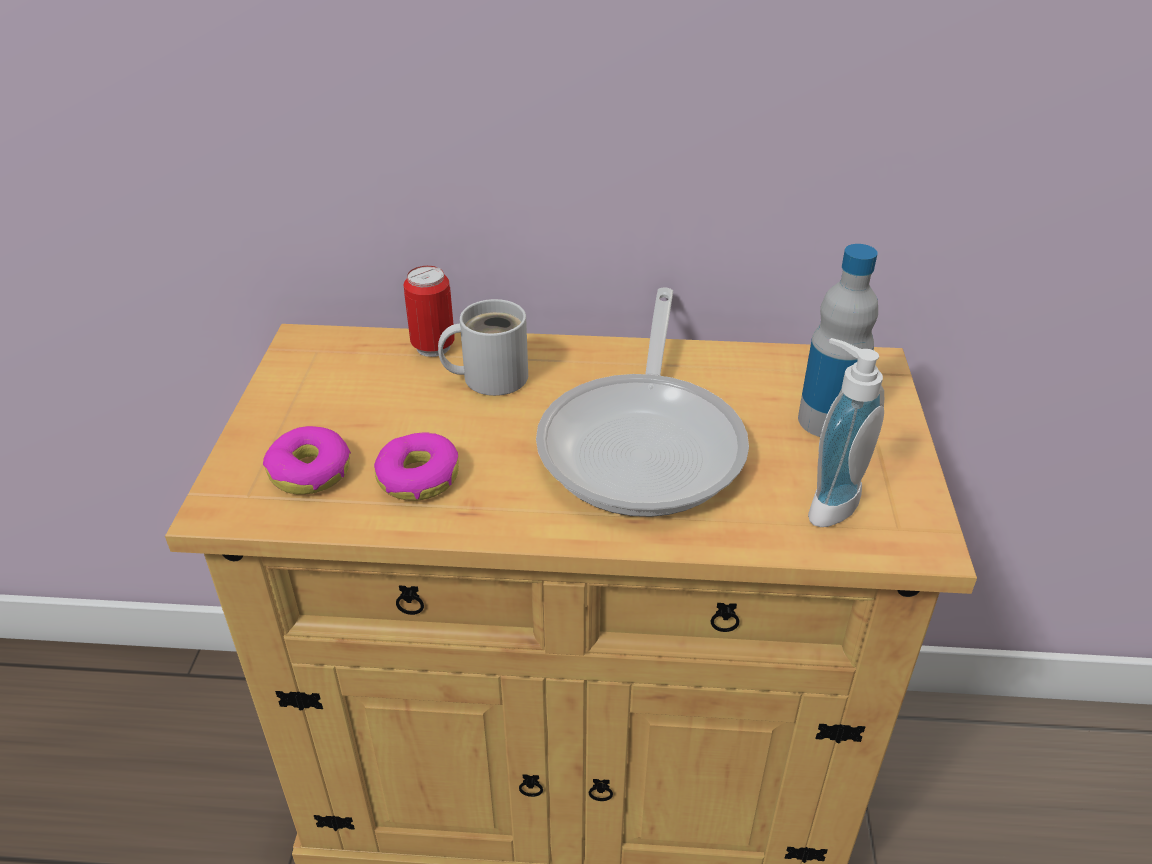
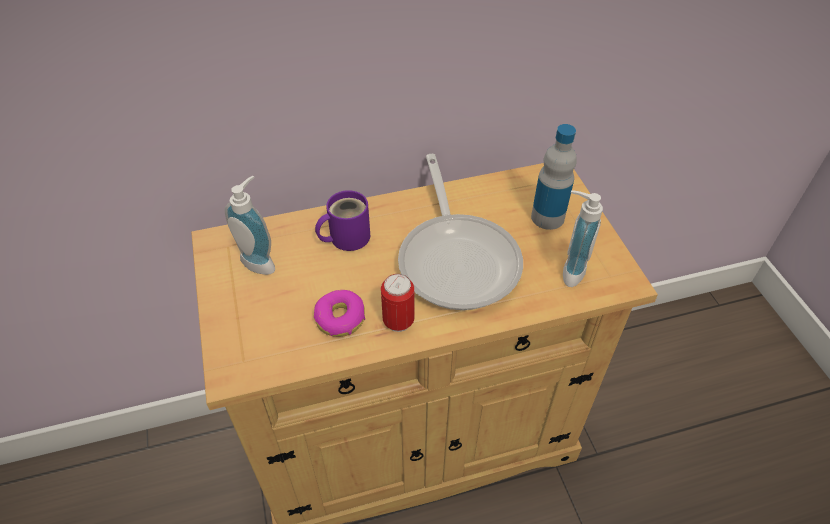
camera: 20 degrees left, 10 degrees up
(310, 472) = (272, 333): donut -> none
(351, 378) = (261, 261): none -> soap dispenser
(433, 347) = (300, 224): can -> can (398, 321)
(489, 376) = (345, 237): white mug -> purple mug

